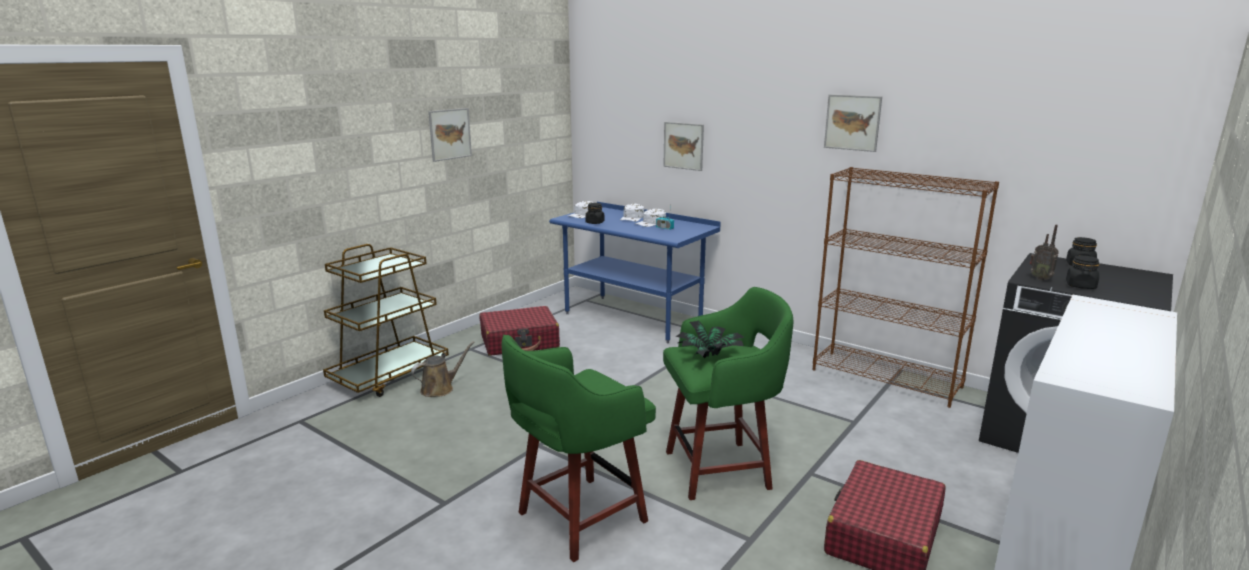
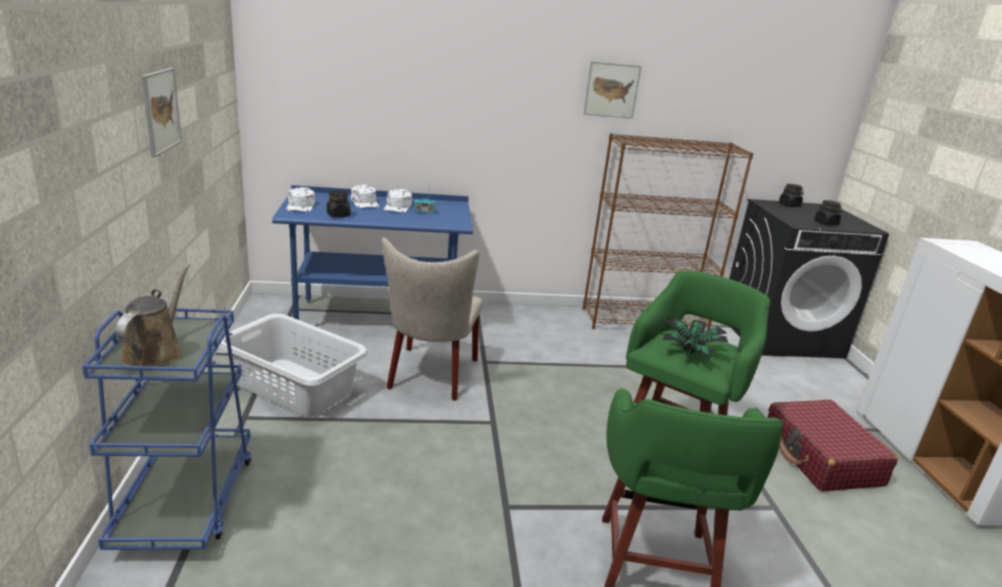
camera: 45 degrees left, 5 degrees up
(390, 376) = (186, 501): brown cart -> blue cart
(440, 389) = (289, 488): brown watering can -> brown watering can (156, 352)
(520, 342) = (294, 386): red suitcase -> grey laundry basket
(613, 361) = (430, 376): none -> beige chair
(683, 146) = (417, 113): picture -> none
(1040, 278) = (799, 221): radio -> none

